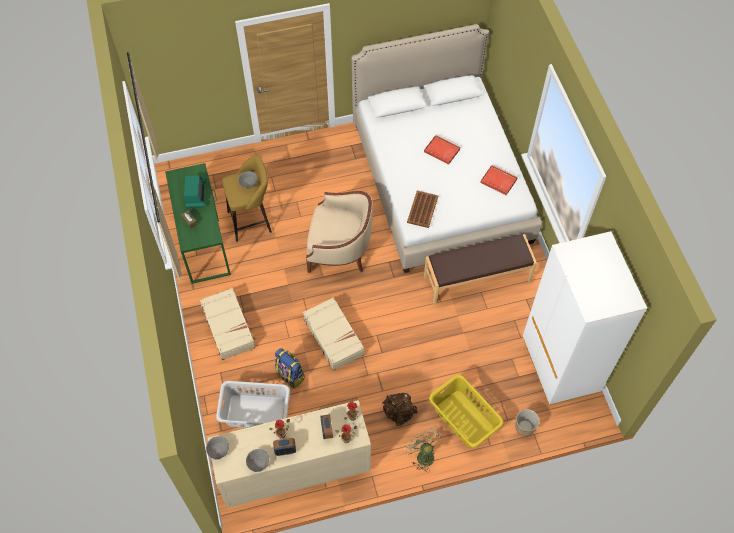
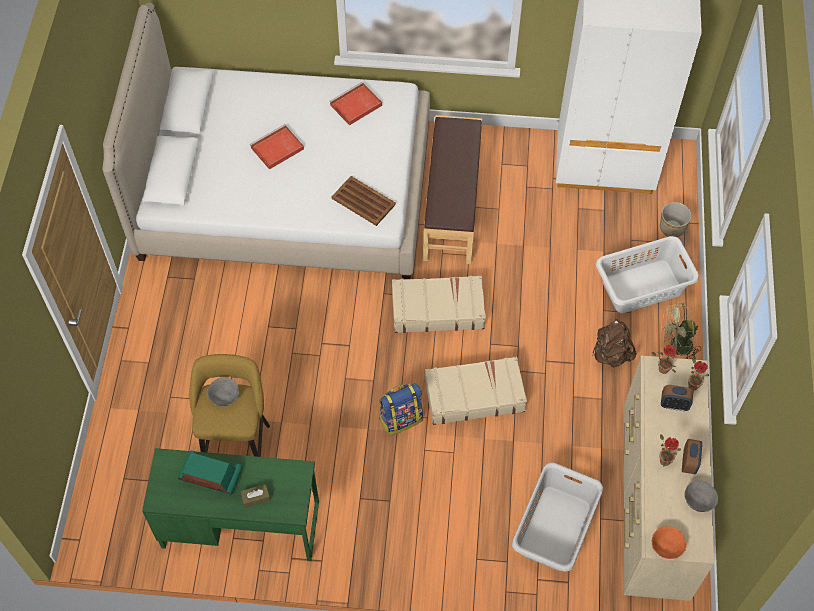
camera: 70 degrees left, 0 degrees up
(218, 450) = (665, 547): grey bowl -> orange bowl
(229, 327) = (406, 527): beige suitcase -> beige suitcase (437, 309)
(291, 375) = (513, 466): backpack -> backpack (400, 418)
(339, 249) = (338, 345): beige armchair -> none
(463, 419) = (642, 287): yellow laundry basket -> white laundry basket

